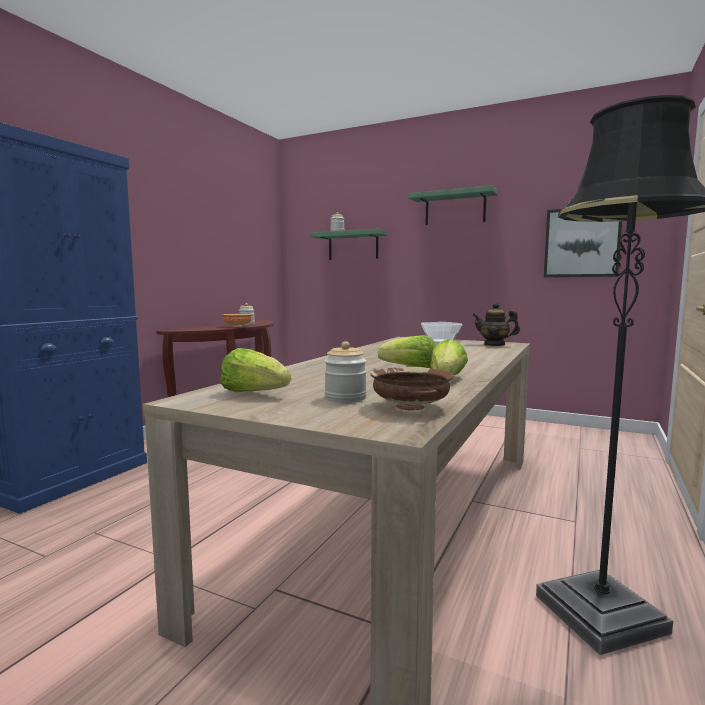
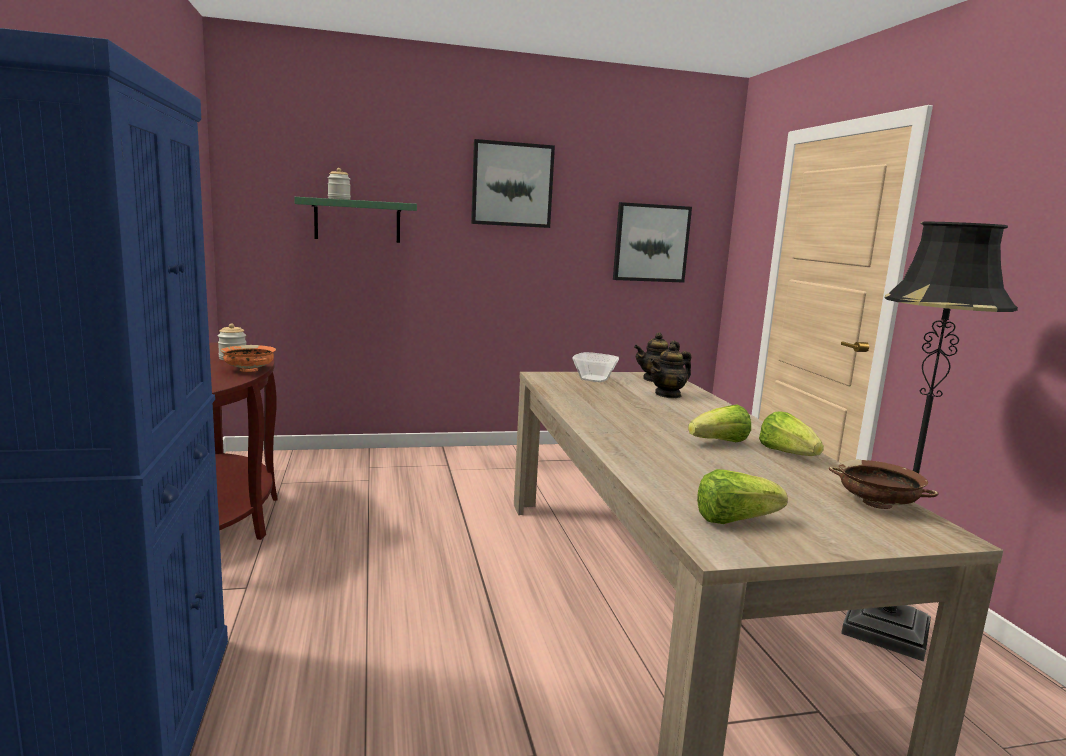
camera: 40 degrees left, 5 degrees up
(345, 398) = (810, 504): jar -> none
(455, 208) = (512, 184): green shelf -> picture
(472, 350) = (668, 395): none -> teapot

